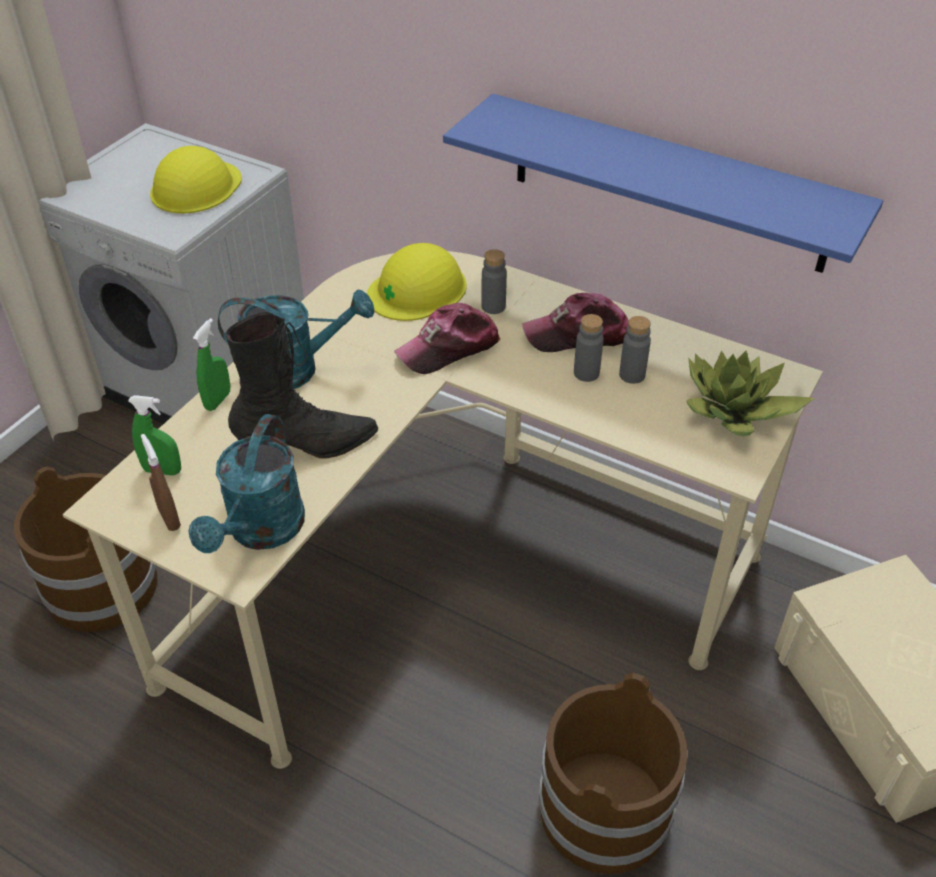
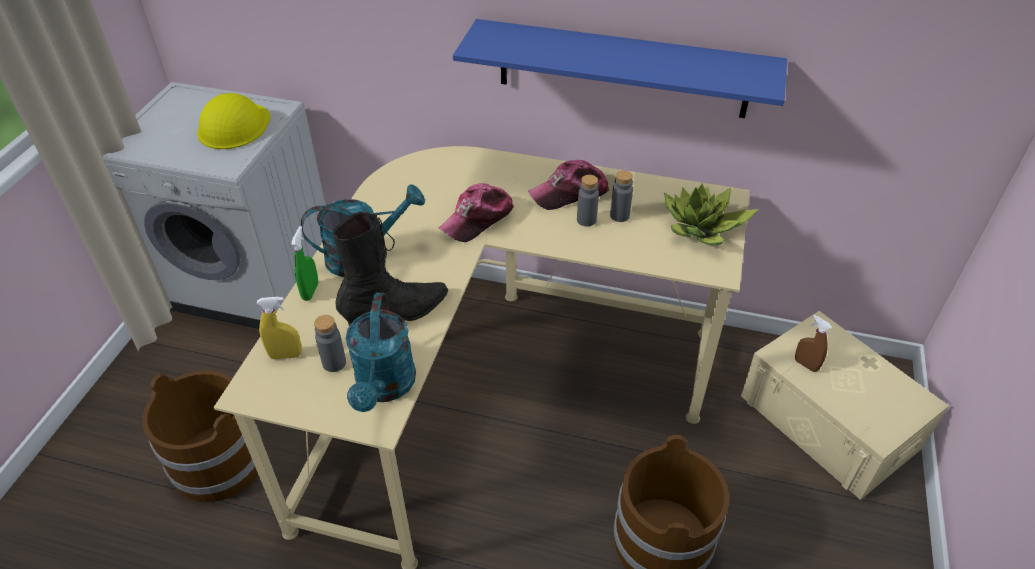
camera: 15 degrees left, 0 degrees up
(162, 470) = (285, 355): green spray bottle -> yellow spray bottle
(169, 518) = (306, 392): brown spray bottle -> brown spray bottle (806, 365)
(417, 289) = (437, 179): yellow hard hat -> none
(493, 307) = (499, 182): grey bottle -> grey bottle (334, 363)

